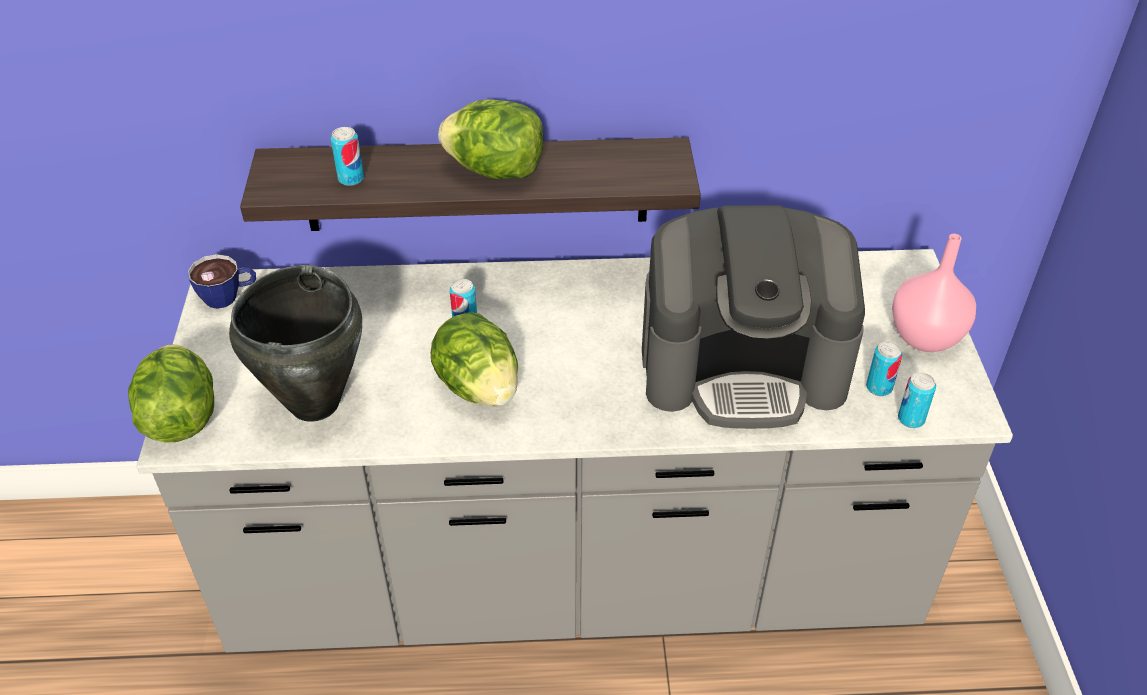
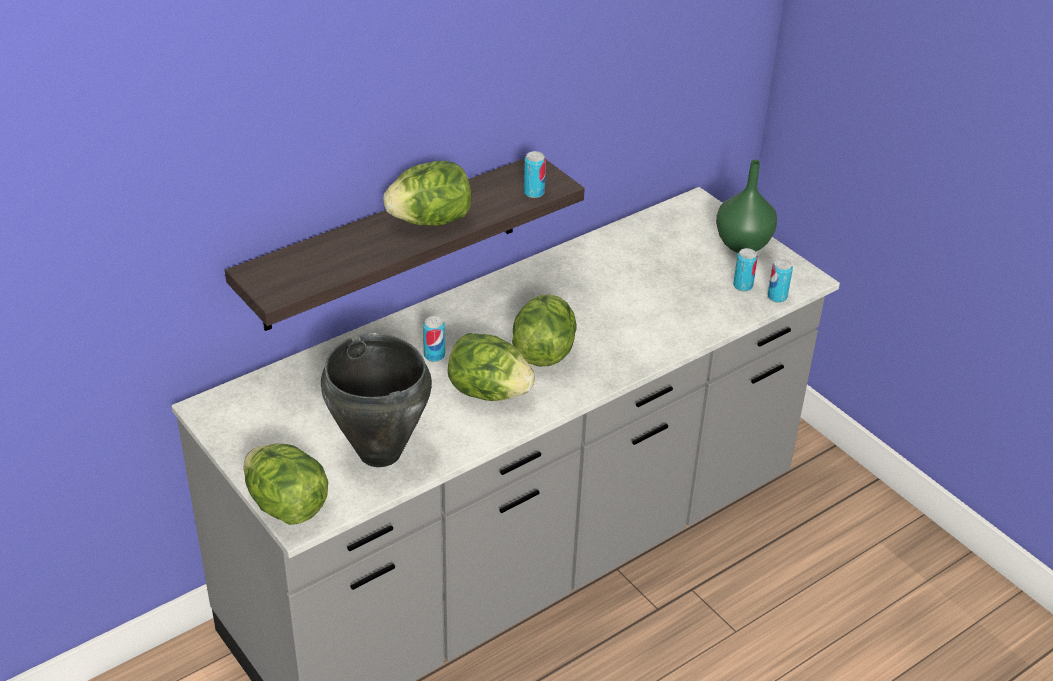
camera: 35 degrees left, 5 degrees down
(228, 296) = (225, 411): cup -> none
(351, 178) = (329, 263): can -> can (534, 193)
(577, 368) = (543, 352): none -> lettuce
(743, 366) = (649, 306): coffee machine -> none
(926, 336) = (743, 243): pink vase -> green vase

